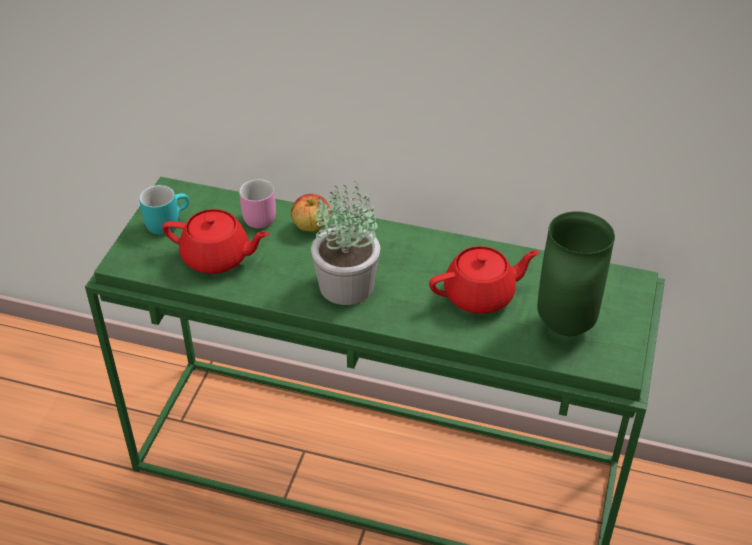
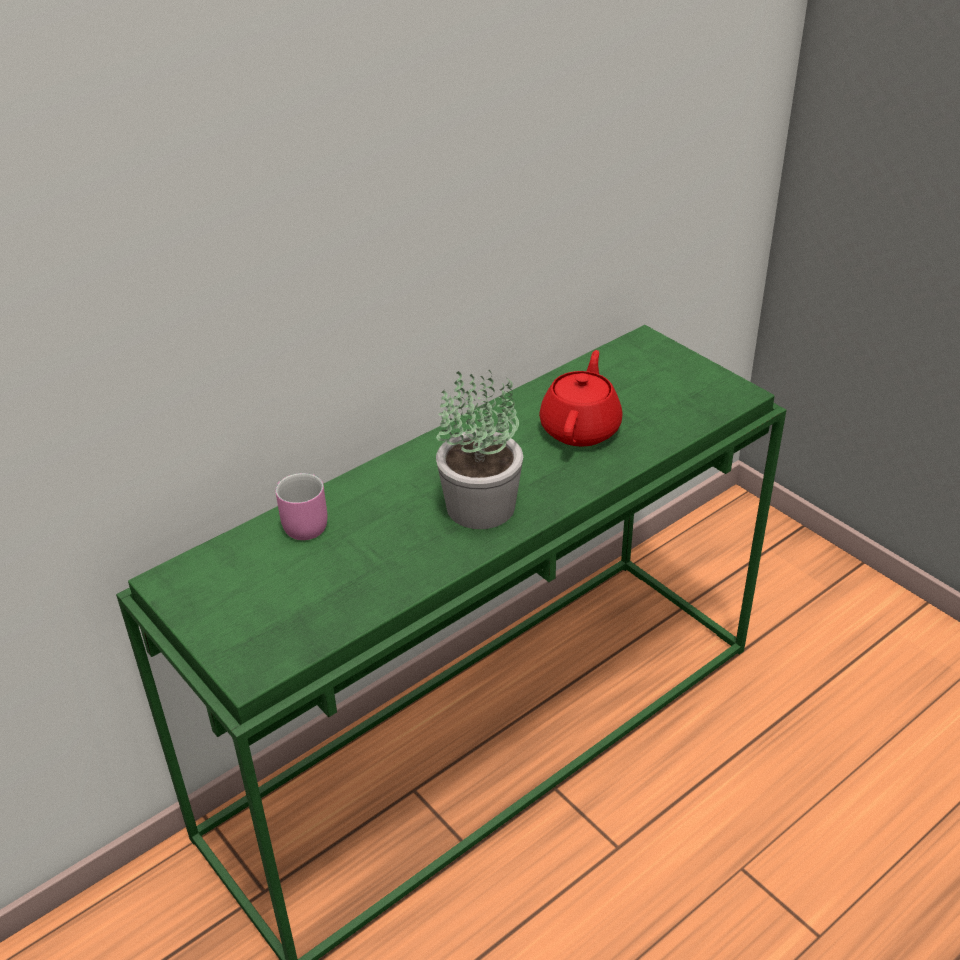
camera: 55 degrees left, 5 degrees down
(166, 221) = (220, 605): turquoise mug -> none
(217, 258) = (334, 586): red teapot -> none
(311, 226) = (362, 494): apple -> none
(563, 325) = (663, 399): green vase -> none

